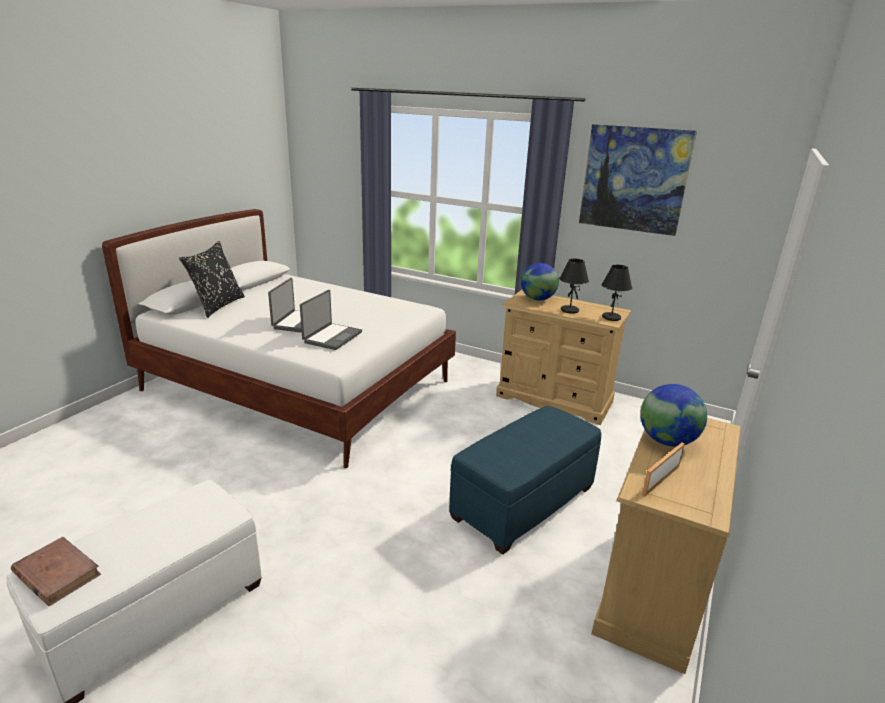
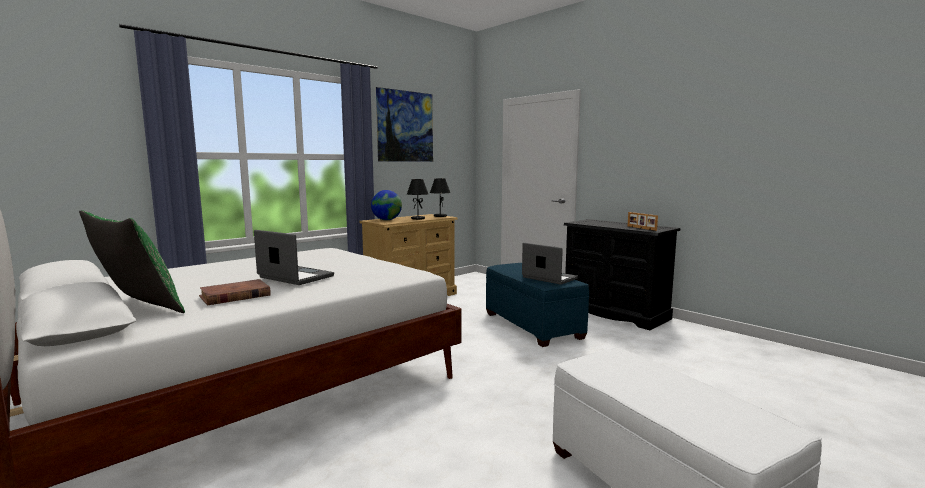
camera: 70 degrees left, 15 degrees down
(57, 573) = (740, 430): brown book -> brown book (235, 296)
(217, 306) = (137, 309): black pillow -> green pillow
(332, 337) = (360, 269): laptop -> laptop (549, 278)
(652, 588) = (614, 313): beige dresser -> black dresser
(667, 441) = (603, 225): globe -> none

